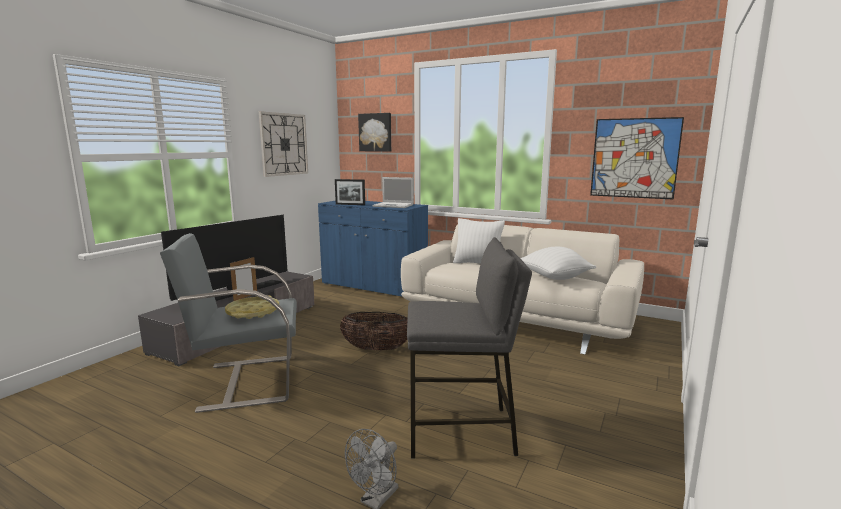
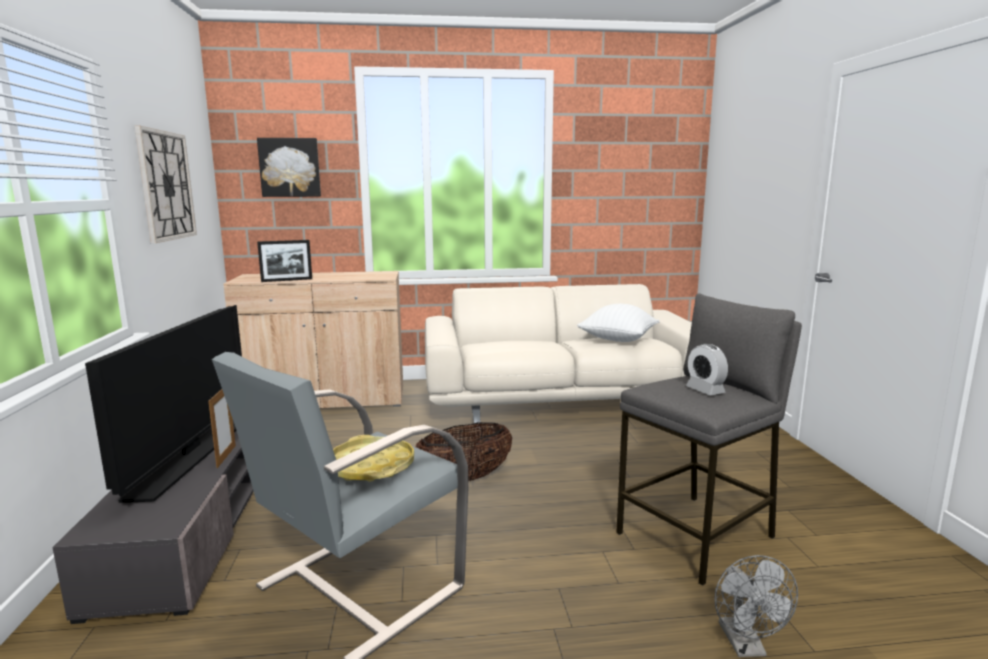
camera: 35 degrees left, 0 degrees up
(374, 286) = (325, 400): blue cabinet -> beige cabinet
(394, 205) = (358, 275): laptop -> none
(453, 312) = (705, 390): none -> alarm clock
(477, 263) = (505, 340): white pillow -> none
(634, 158) = (641, 199): picture -> none

